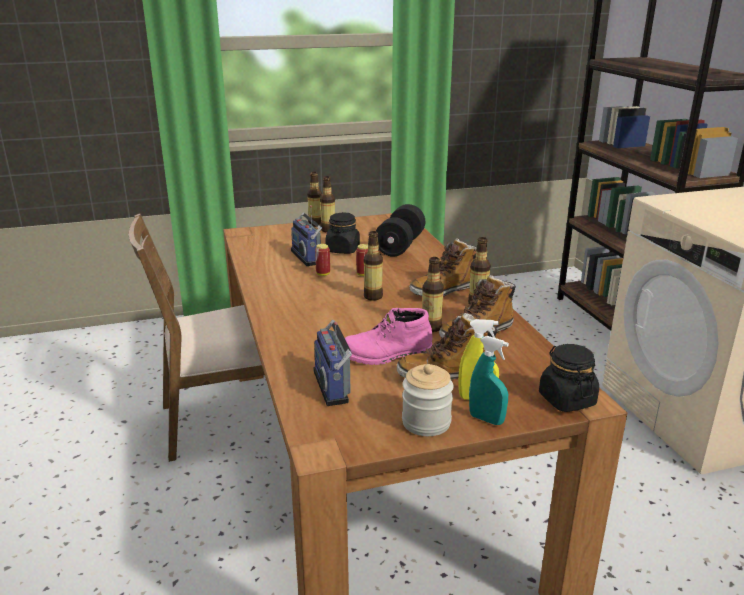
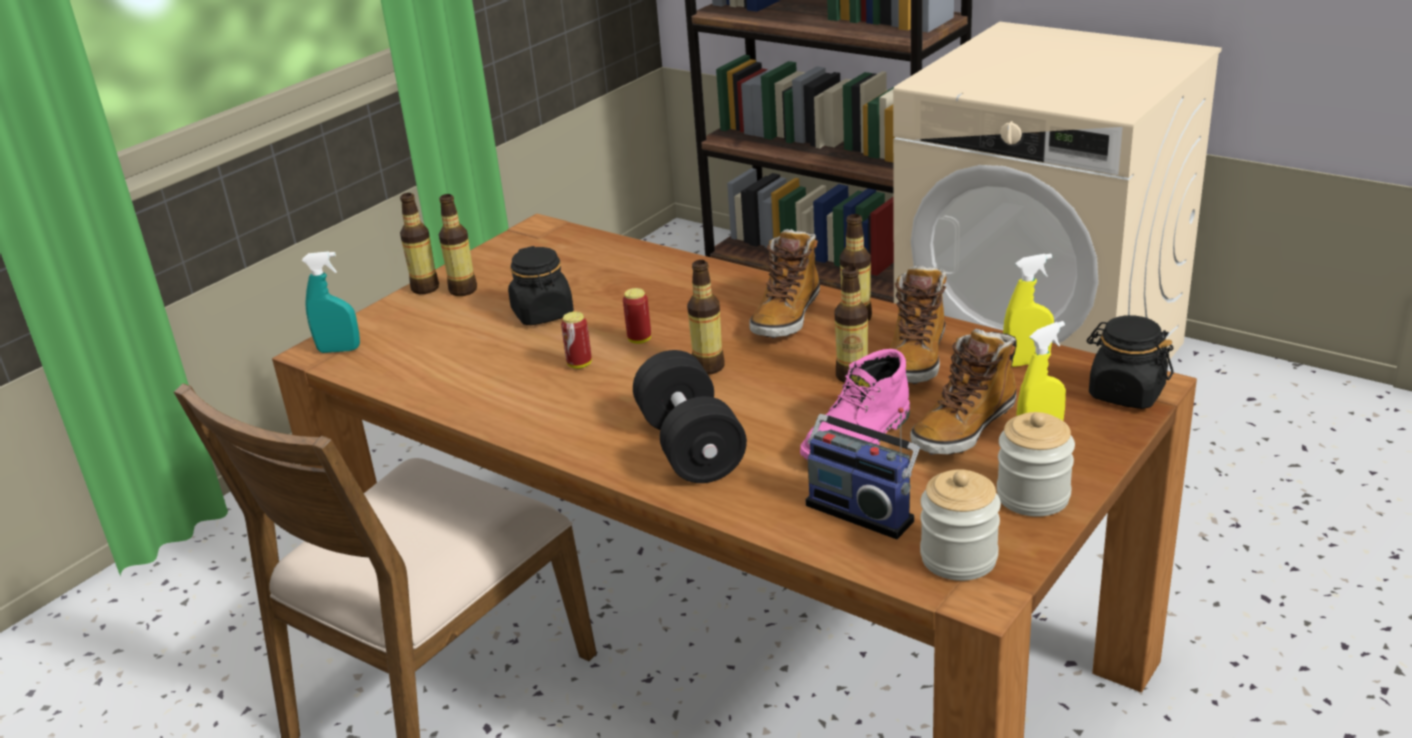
camera: 35 degrees left, 5 degrees up
(308, 257) = (508, 347): radio -> none
(339, 429) = (958, 558): none -> jar
(400, 246) = (618, 273): black dumbbell -> black dumbbell (690, 447)
(486, 419) = (1085, 458): turquoise spray bottle -> turquoise spray bottle (339, 350)
(534, 360) = (1026, 362): none -> yellow spray bottle

